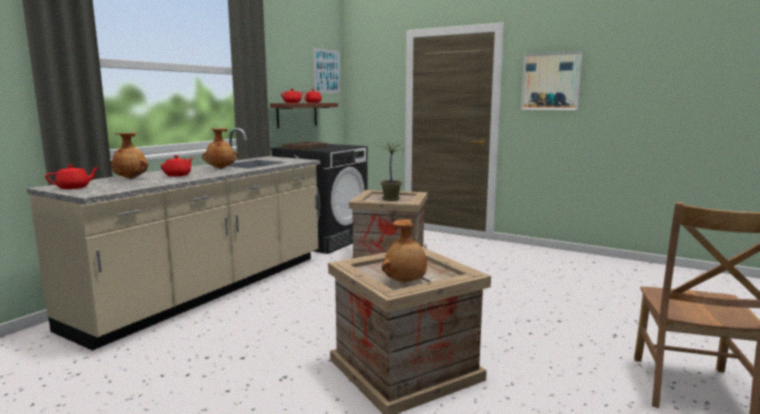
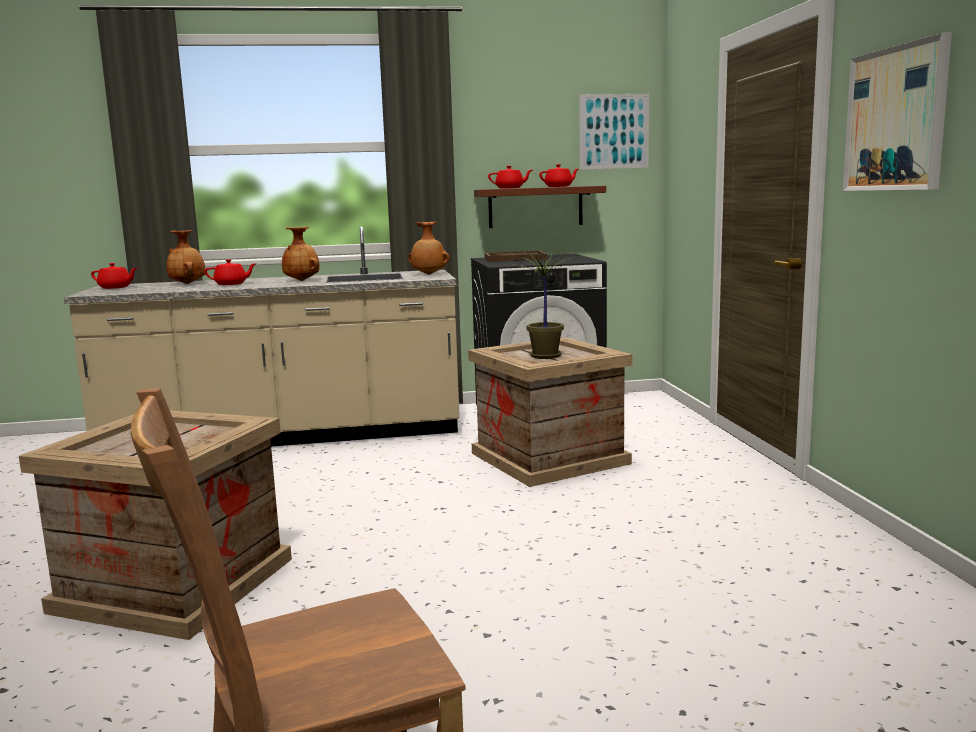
camera: 50 degrees right, 0 degrees up
(405, 282) = (114, 449): brown vase -> brown vase (428, 274)

